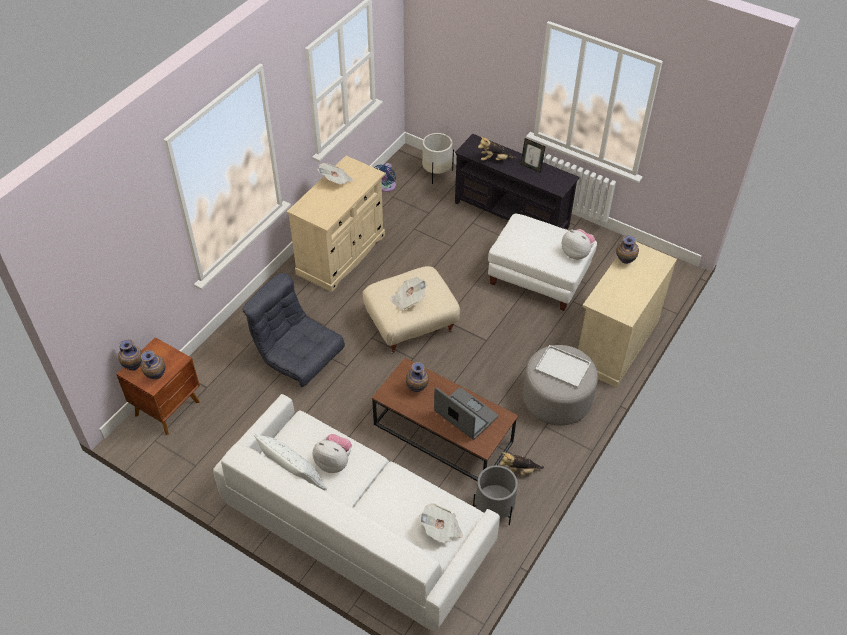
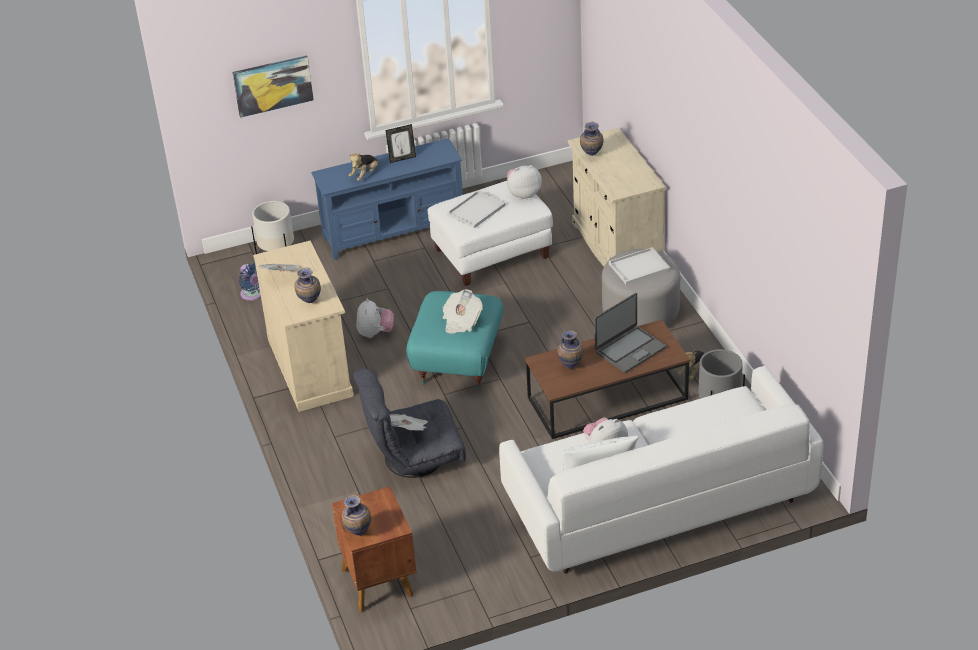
camera: 50 degrees left, 10 degrees down
(156, 377) = (389, 521): vase -> vase (309, 303)
(401, 266) = (375, 333): none -> plush toy
(411, 325) = (457, 361): beige ottoman -> turquoise ottoman
(441, 529) = (740, 416): newspaper -> newspaper (408, 430)
(465, 415) = (630, 350): laptop -> laptop turned 150 degrees clockwise
(470, 53) = (272, 85): none -> picture
(511, 215) = (394, 231): black tv stand -> blue tv stand
(530, 239) = (476, 211): none -> white tray

